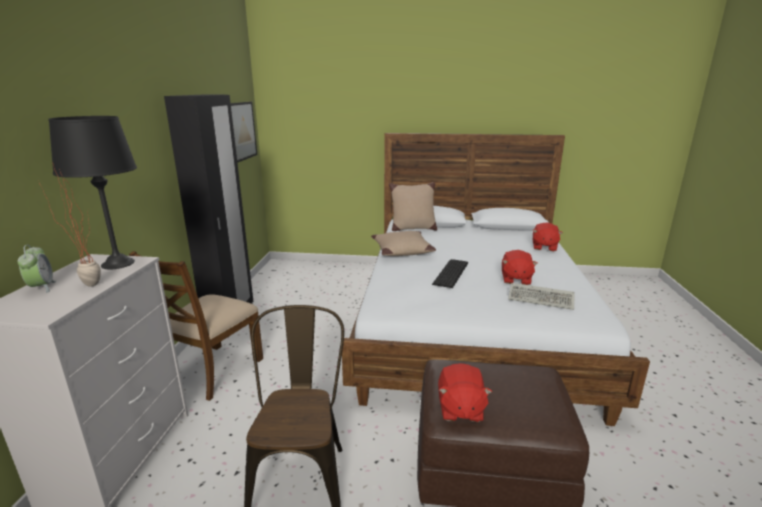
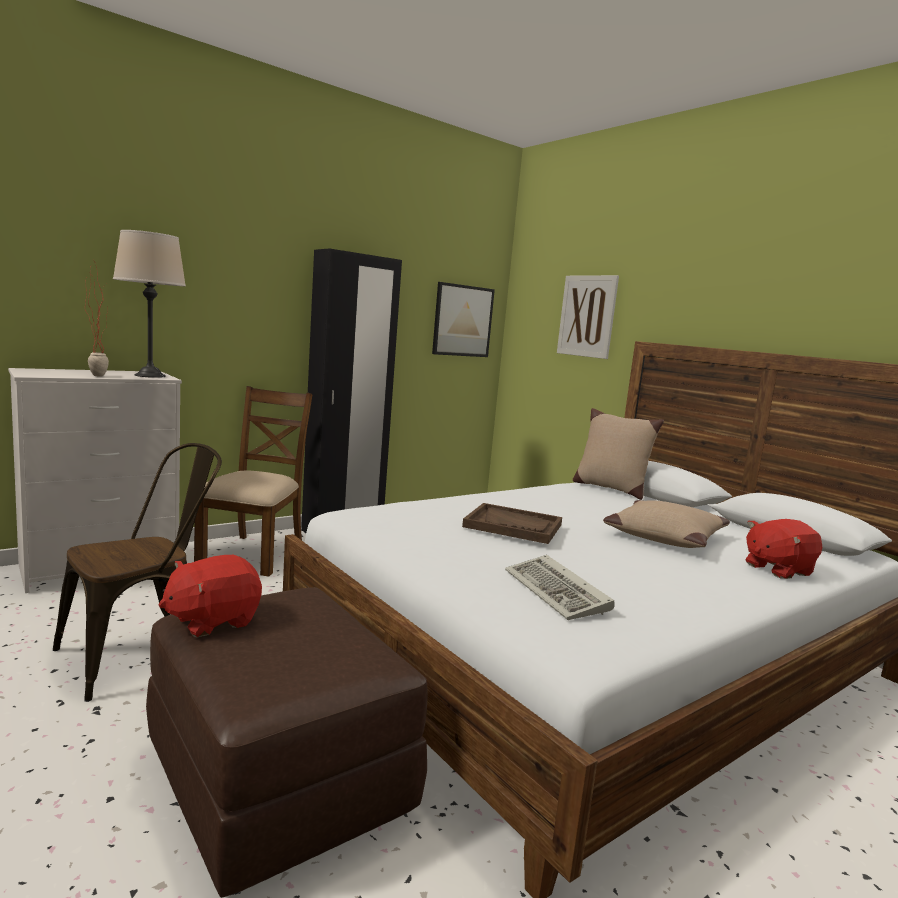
camera: 45 degrees right, 10 degrees down
(42, 287) = (79, 371): alarm clock -> none
(118, 263) = (150, 375): black table lamp -> beige table lamp
(213, 371) = (253, 554): brown chair -> brown chair turned 120 degrees clockwise
(337, 117) = (587, 316): none -> picture
(401, 250) = (526, 495): beige pillow -> beige pillow (664, 536)
(452, 273) = (513, 526): keyboard -> brown tray
(515, 279) = (591, 567): red plush toy -> none

